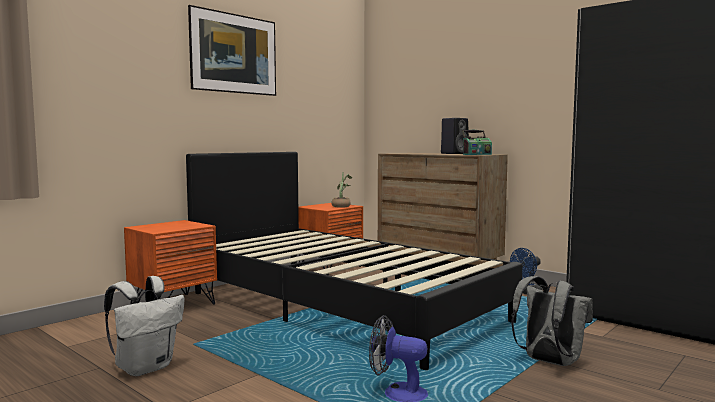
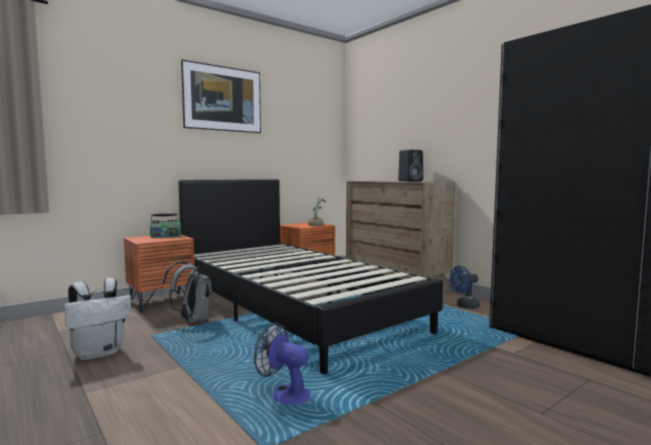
camera: 10 degrees right, 0 degrees up
(476, 154) = (425, 181): radio -> radio (165, 236)
(549, 362) = (445, 375): grey backpack -> grey backpack (192, 320)

